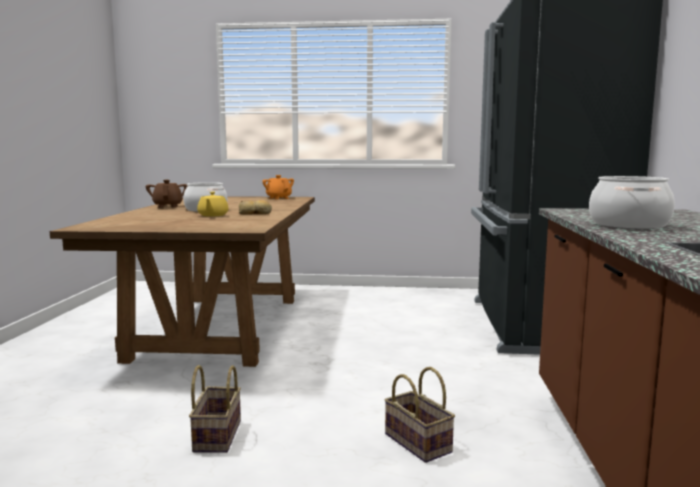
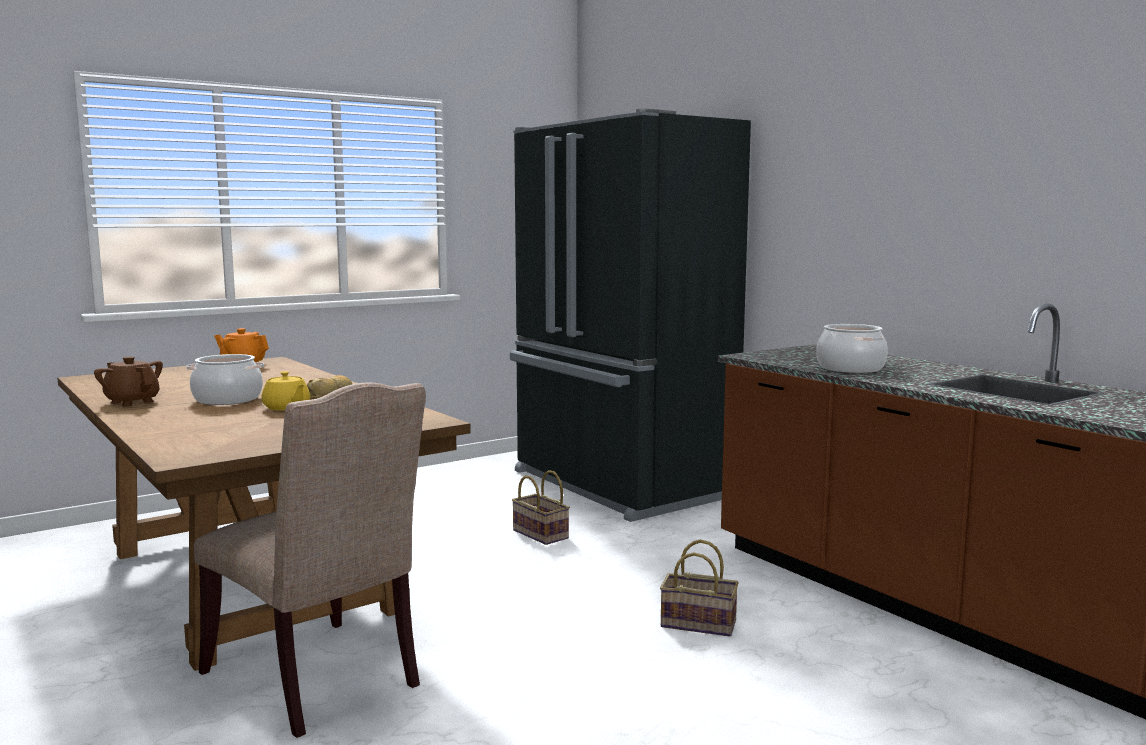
camera: 40 degrees left, 0 degrees up
(149, 389) = (319, 680): none -> beige chair
(216, 435) = (509, 690): basket -> basket (538, 534)

